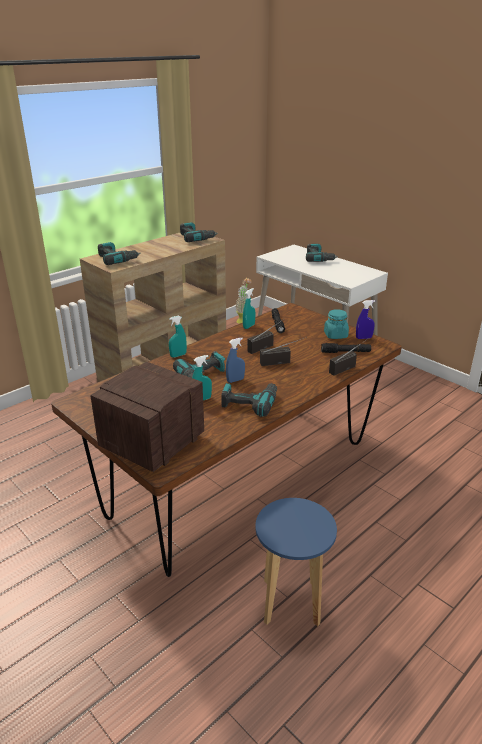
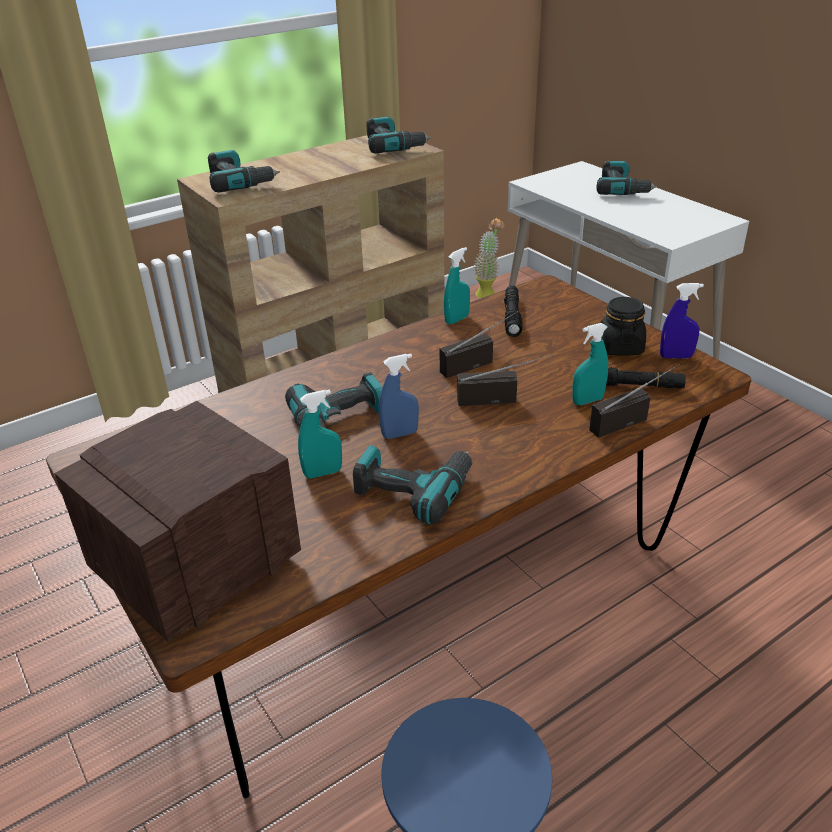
camera: 10 degrees right, 5 degrees up
(178, 355) = (308, 373): turquoise spray bottle -> turquoise spray bottle (587, 401)
(335, 335) = (620, 347): turquoise jar -> black jar

